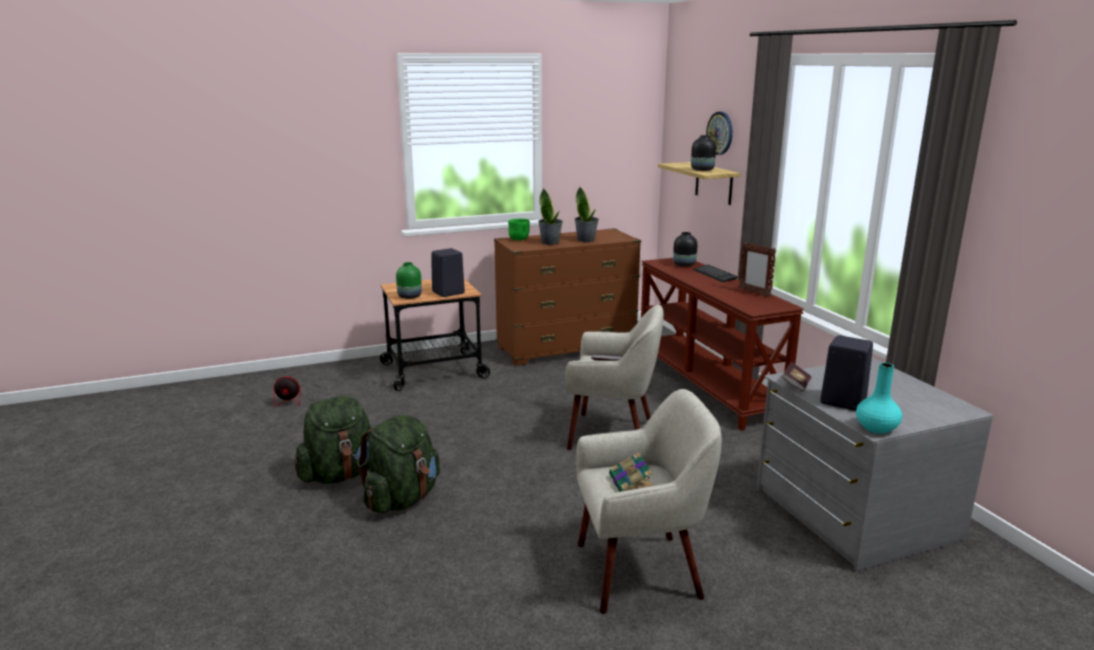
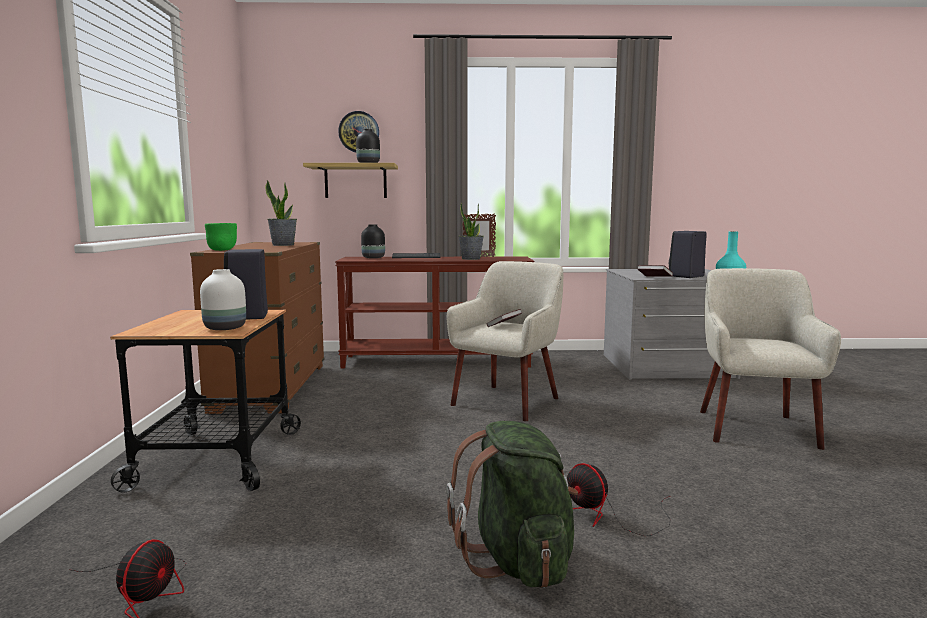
camera: 70 degrees left, 10 degrees down
(402, 499) = (609, 516): green backpack -> fan
(410, 296) = (225, 328): green vase -> white vase
(550, 242) = (266, 248): potted plant -> potted plant (471, 259)
(632, 484) = (767, 343): book -> none

